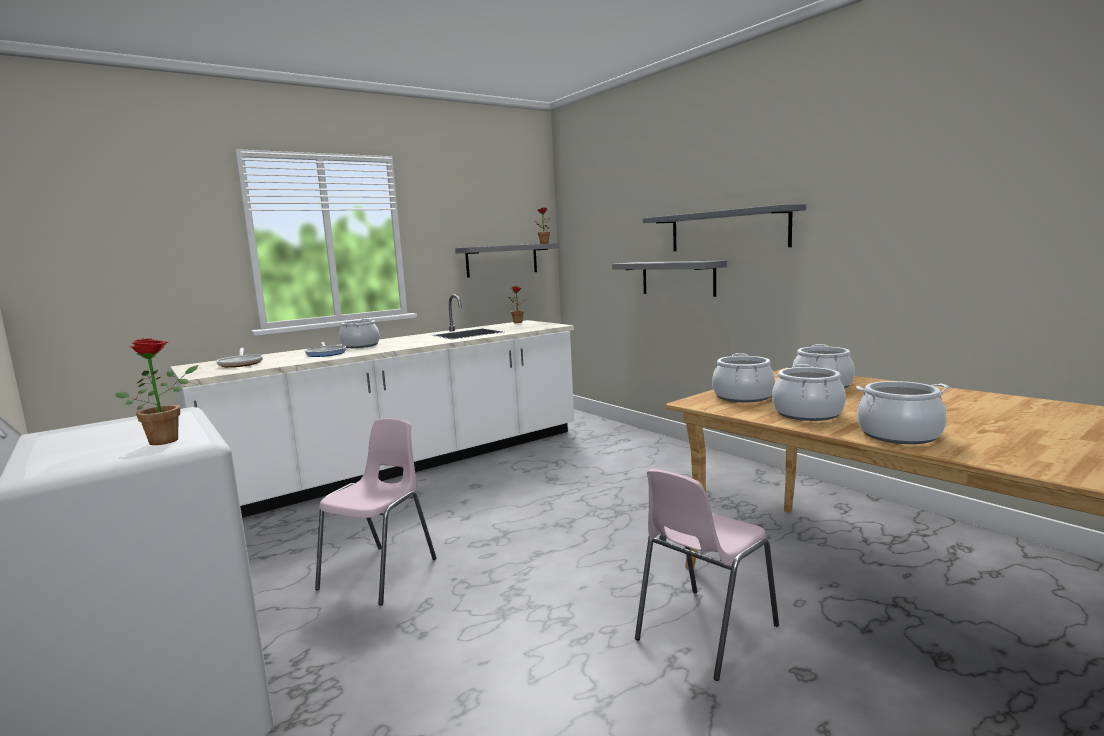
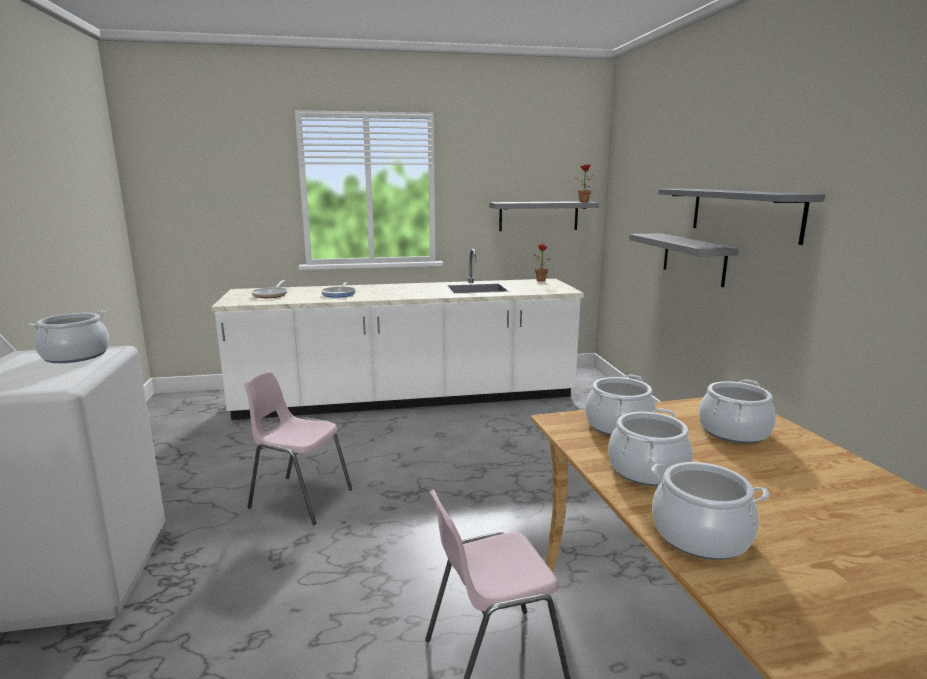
camera: 25 degrees right, 5 degrees up
(169, 439) = (57, 378): potted plant -> none
(360, 346) = (375, 289): cooking pot -> cooking pot (75, 356)
(381, 573) = (300, 498): pink chair -> pink chair turned 120 degrees counterclockwise

